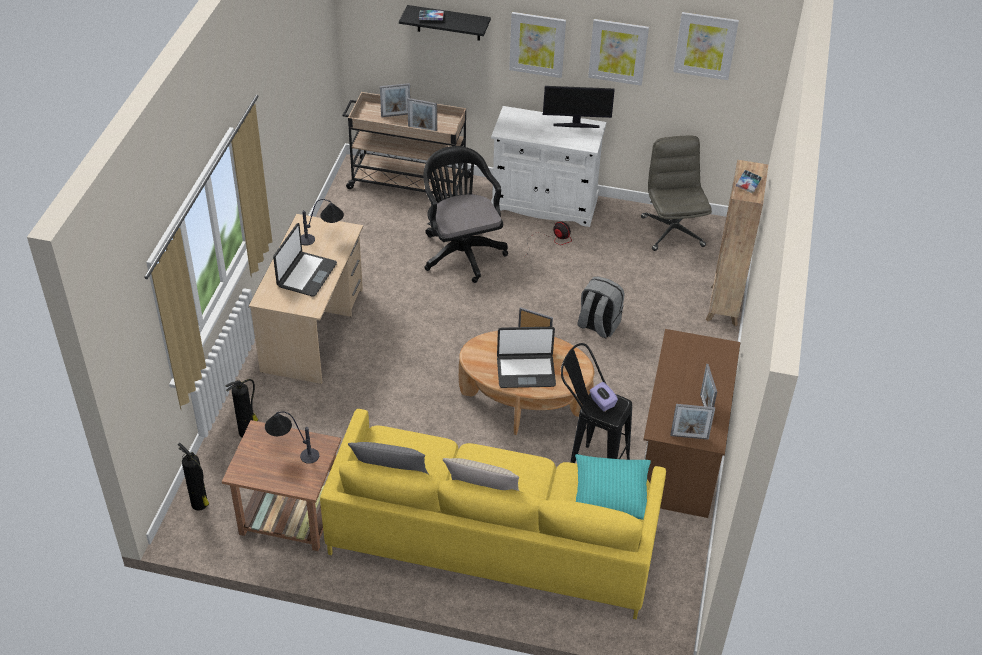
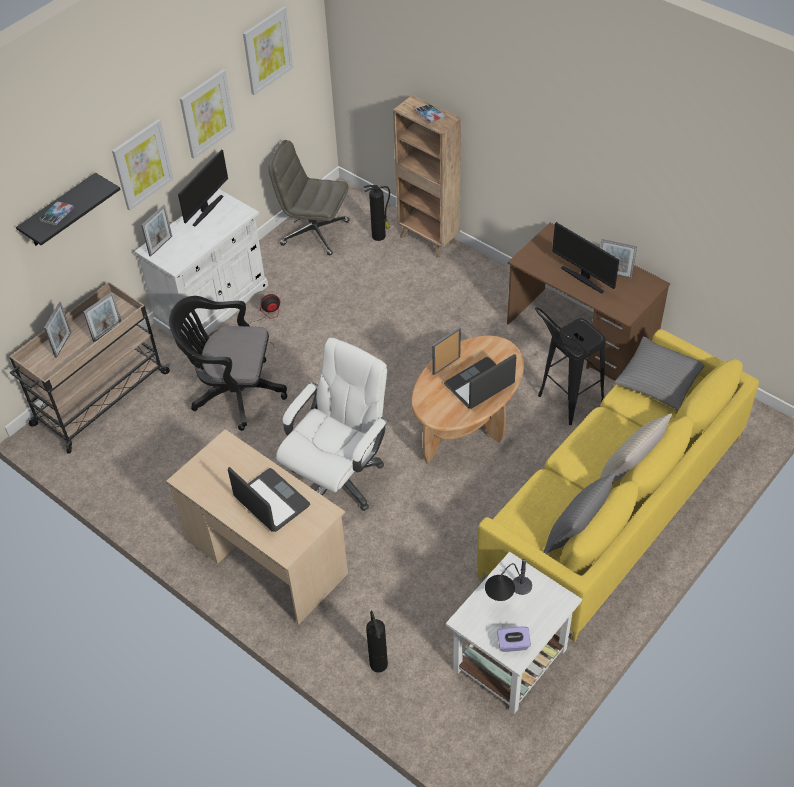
camera: 60 degrees left, 5 degrees up
(200, 504) = (457, 739): fire extinguisher -> fire extinguisher (379, 236)
(288, 515) = (509, 660): brown side table -> white side table
(323, 238) = (223, 468): table lamp -> none
(412, 344) = (338, 478): none -> white office chair
(525, 371) = (479, 385): laptop -> laptop turned 150 degrees counterclockwise
(598, 325) = (399, 331): grey backpack -> none
(602, 402) = (573, 337): purple tissue box -> purple tissue box (513, 644)
(611, 494) = (659, 380): turquoise pillow -> grey pillow
(682, 387) = (583, 278): none -> monitor
(689, 437) = (641, 296): picture frame -> picture frame (160, 246)

